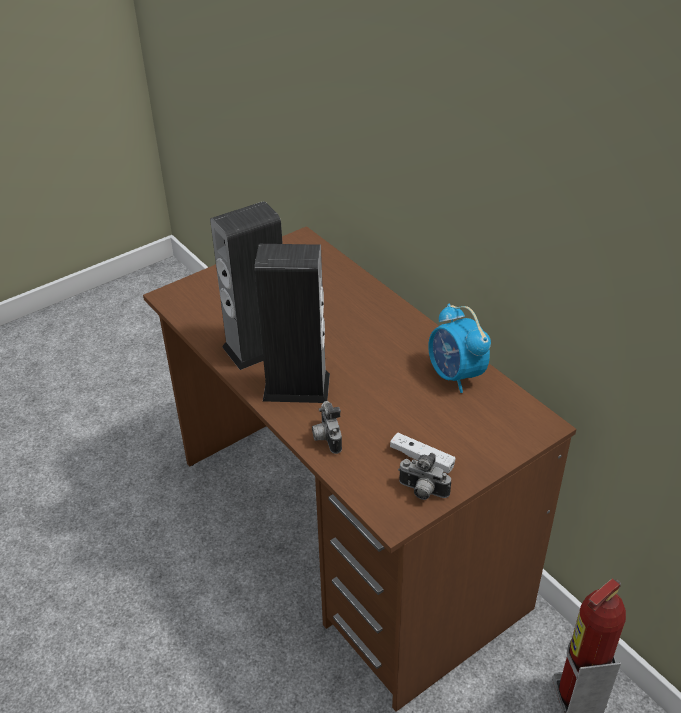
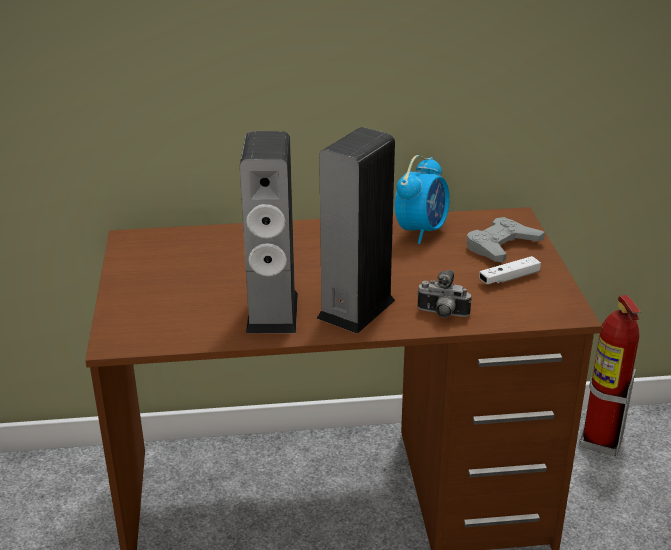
camera: 60 degrees left, 10 degrees down
(422, 492) = (549, 290): camera -> none
(455, 375) = (421, 231): alarm clock -> alarm clock turned 60 degrees counterclockwise
(475, 434) = (501, 246): none -> grey game controller

